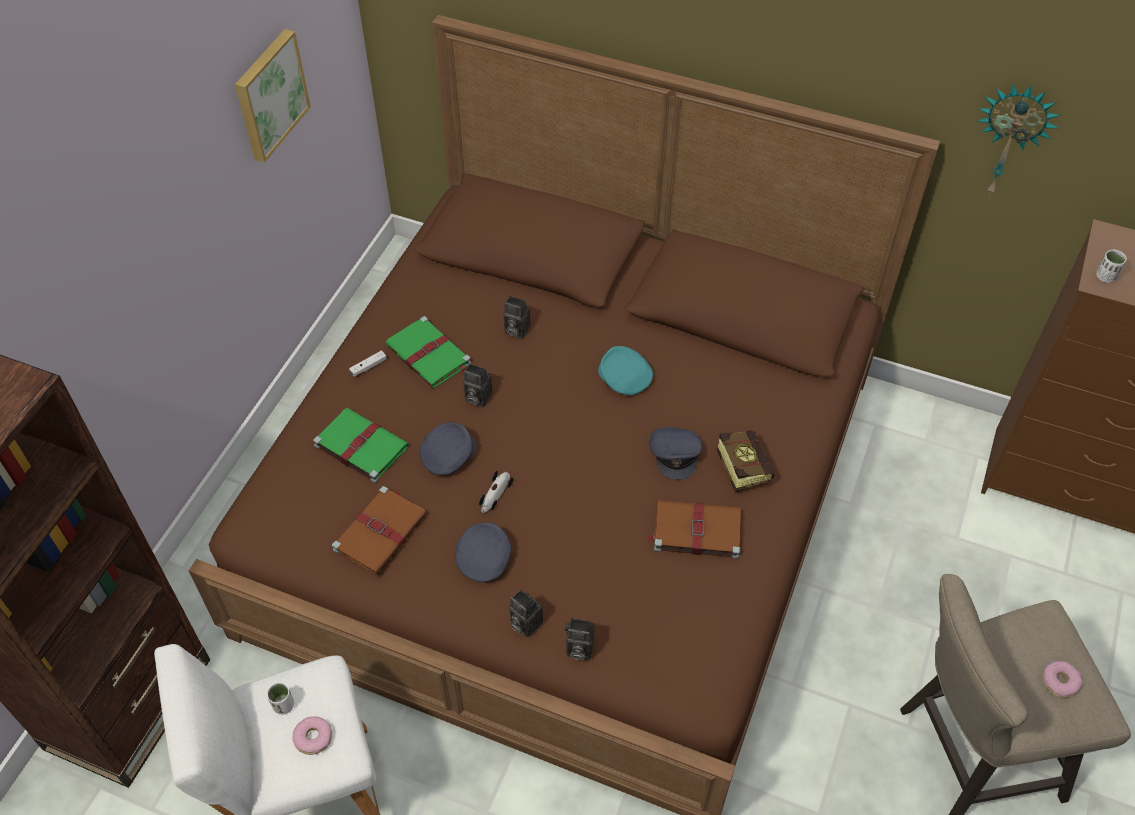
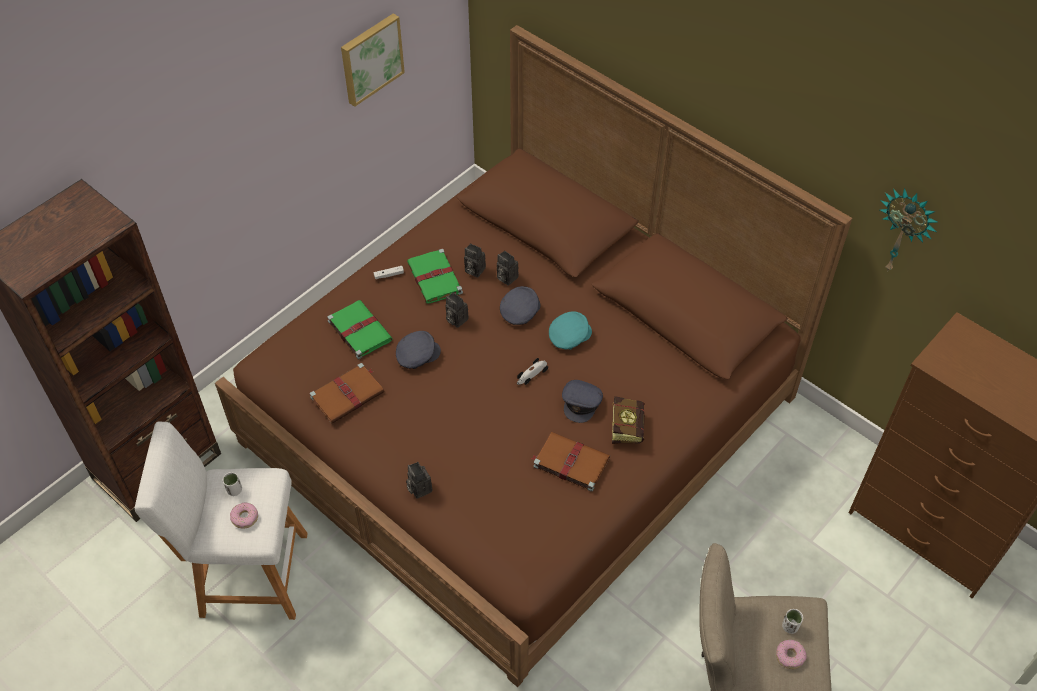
camera: 20 degrees right, 0 degrees up
(484, 558) = (410, 434): grey cap -> grey cap (520, 311)
(495, 494) = (438, 392): toy car -> toy car (531, 374)
(578, 649) = (448, 518): camera -> camera (473, 270)
(623, 378) = (569, 335): turquoise cap -> turquoise cap turned 75 degrees clockwise
(1105, 277) = (939, 359): white cup -> white cup (790, 626)

